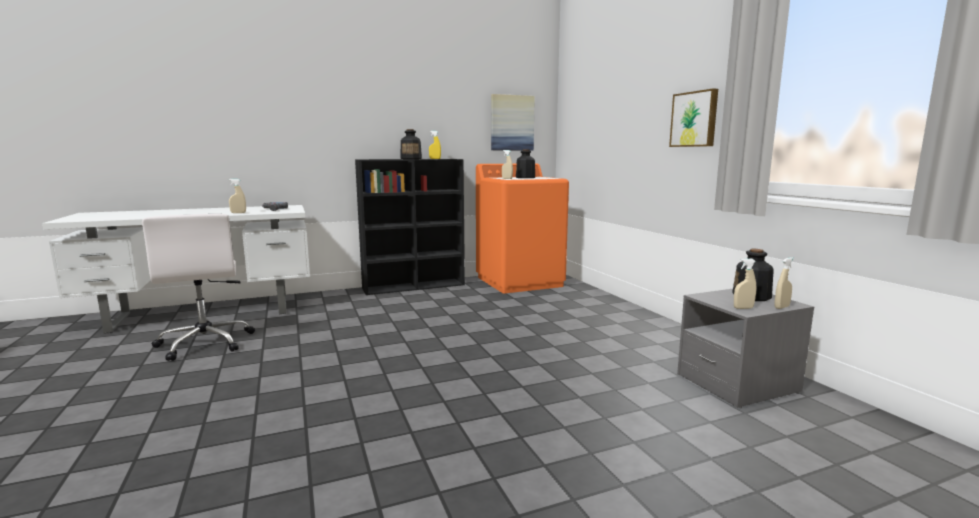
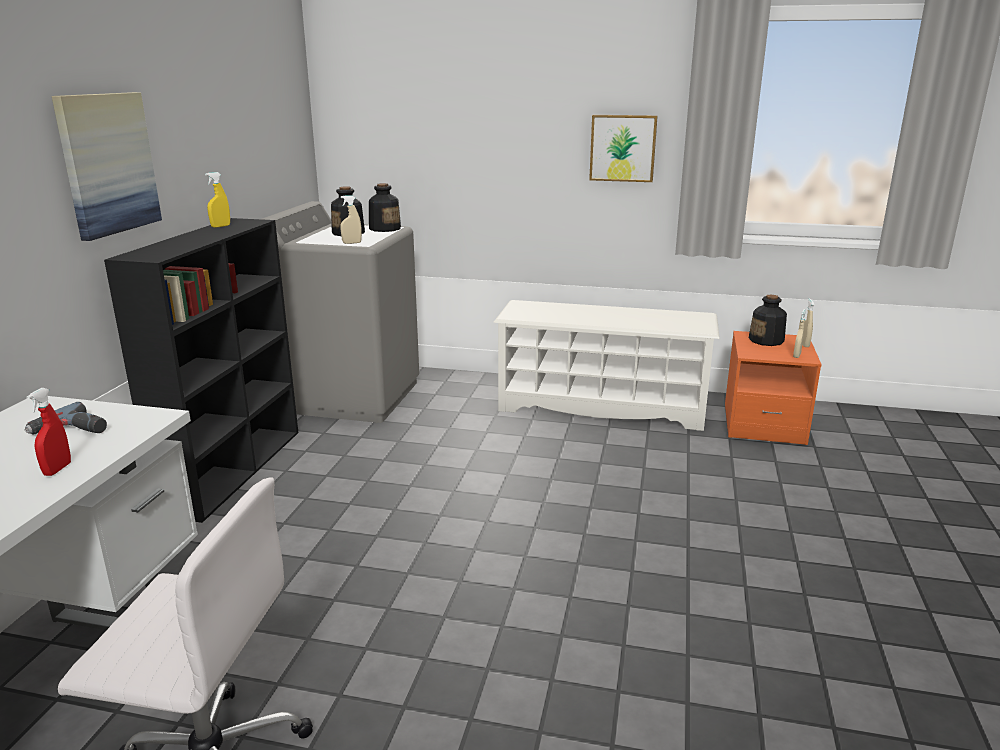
camera: 55 degrees left, 10 degrees up
(238, 213) = (57, 469): beige spray bottle -> red spray bottle
(411, 159) = (200, 236): bottle -> bottle (385, 228)
(512, 123) = (274, 136): picture -> picture (108, 163)
(520, 281) = (352, 396): orange washing machine -> grey washing machine
(635, 329) = (602, 406): none -> white shoe rack
(737, 384) = (763, 424): grey nightstand -> orange nightstand

